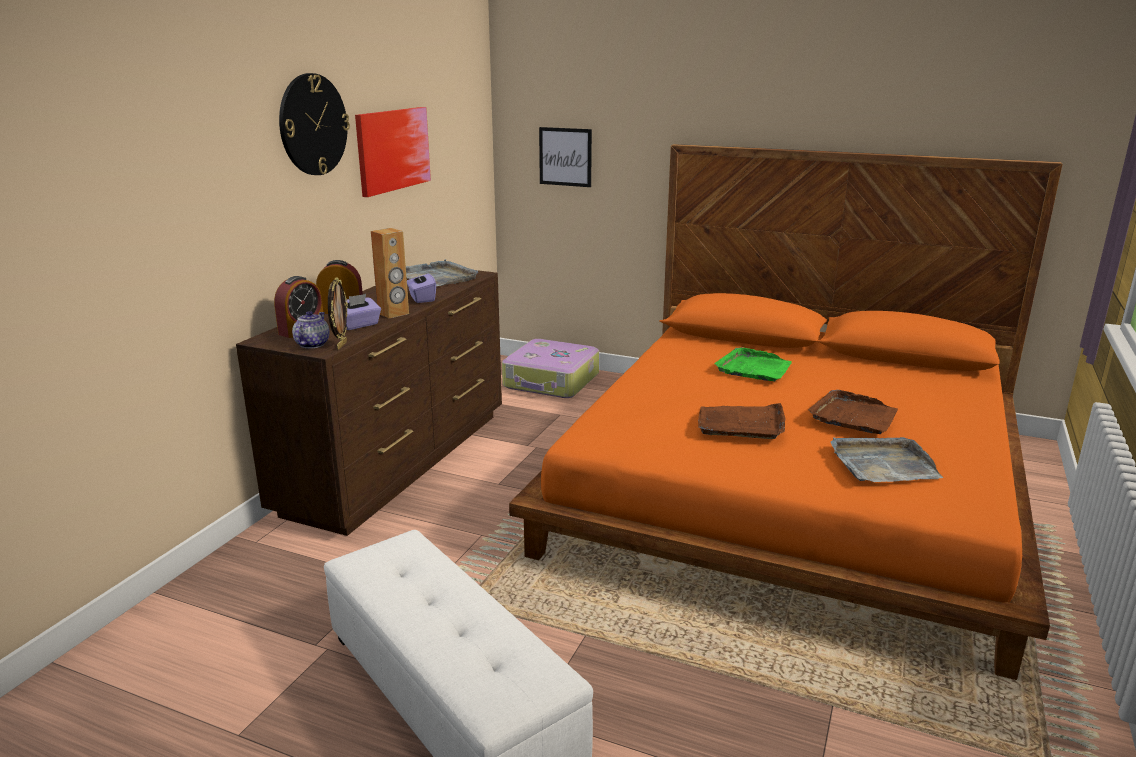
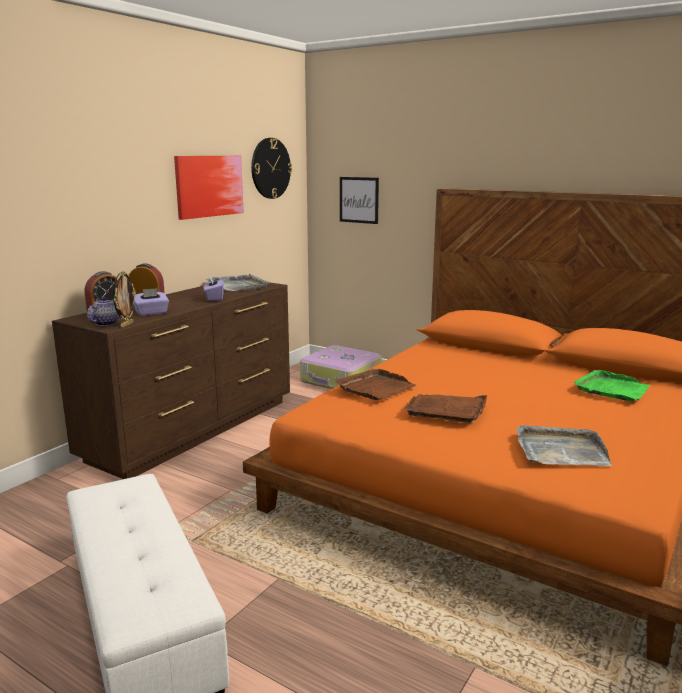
camera: 10 degrees right, 5 degrees down
(313, 125) = (134, 160): wall clock -> wall clock (270, 168)
(393, 313) = (184, 307): brown speaker -> none
(754, 368) = (482, 369): green tray -> green tray (612, 389)
(854, 416) = (552, 410): brown tray -> brown tray (375, 388)

